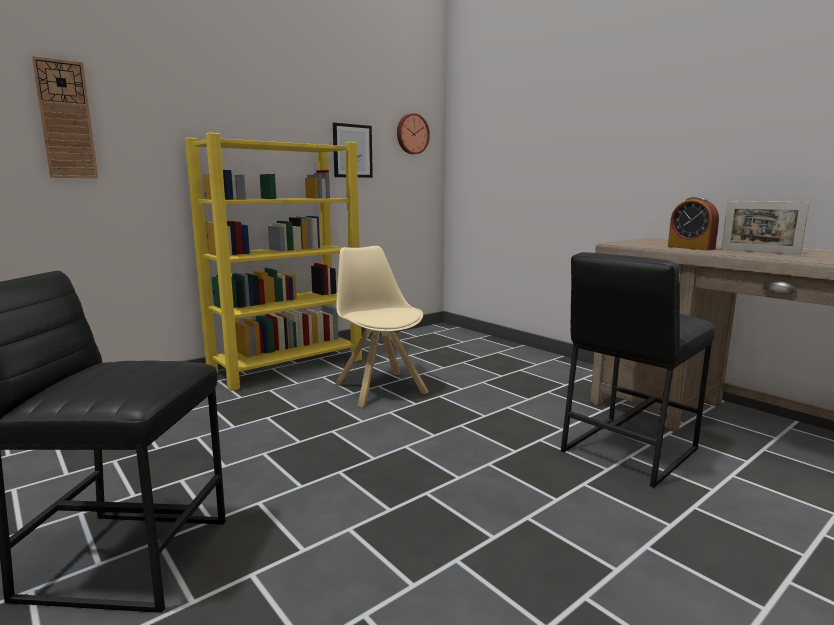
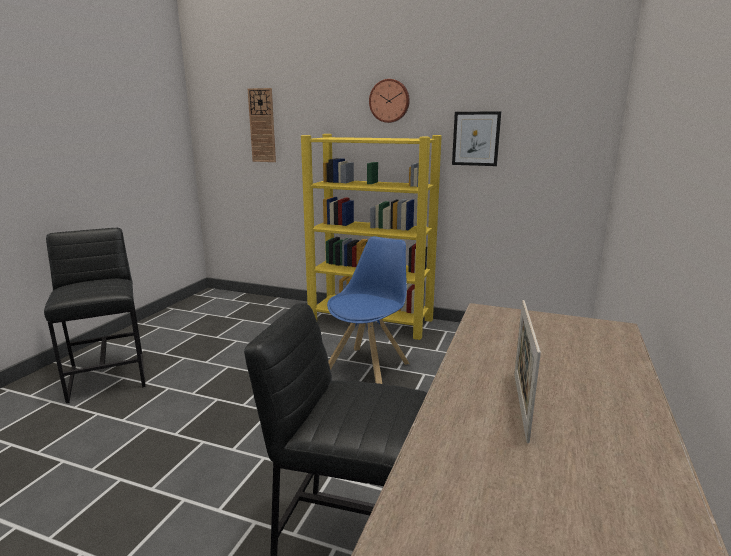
camera: 60 degrees right, 5 degrees up
(379, 387) = (368, 366): beige chair -> blue chair
(412, 134) = (562, 116): wall clock -> wall clock (389, 101)
(691, 248) = (500, 353): alarm clock -> none

